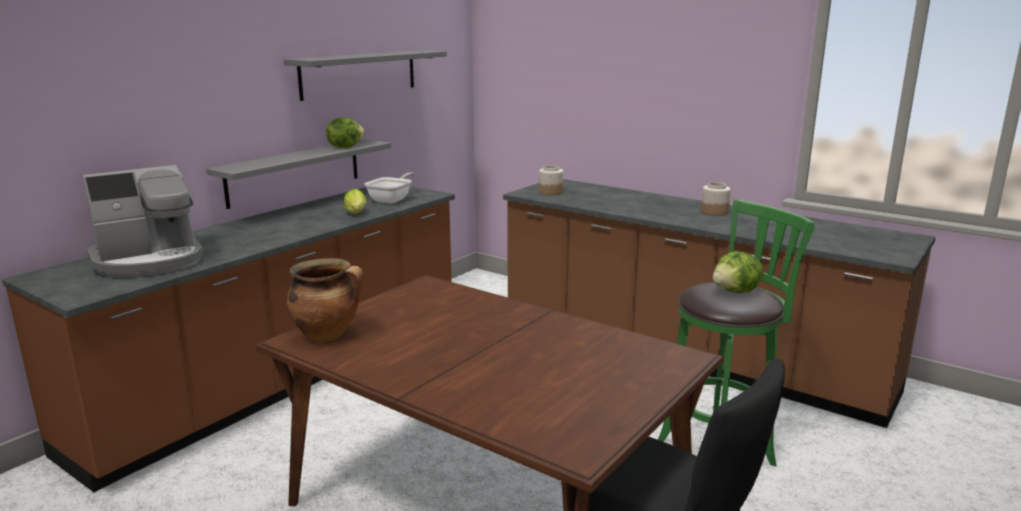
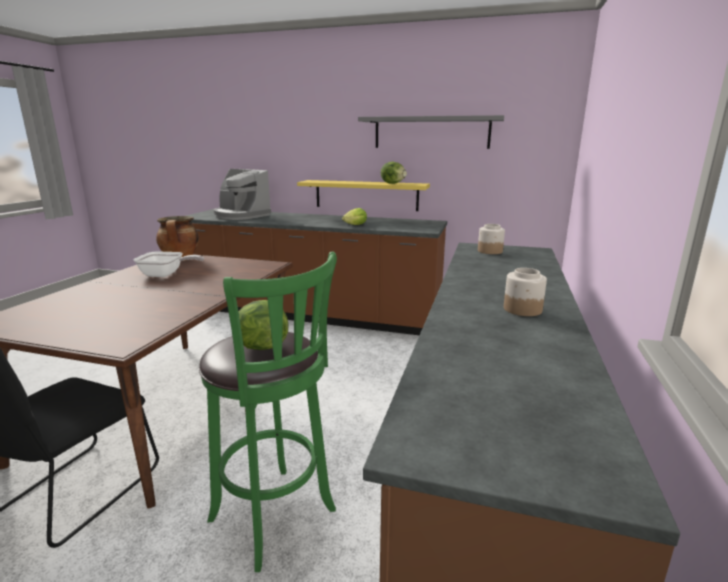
camera: 70 degrees right, 0 degrees up
(295, 172) = (366, 195): grey shelf -> yellow shelf
(392, 200) = (398, 226): frying pan -> frying pan (166, 275)

